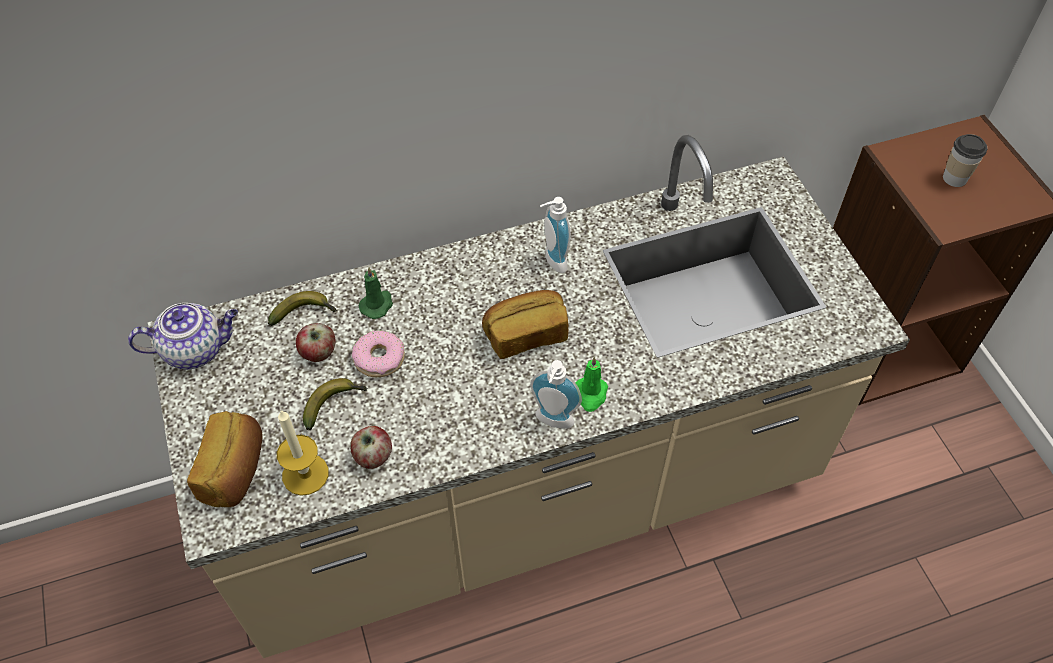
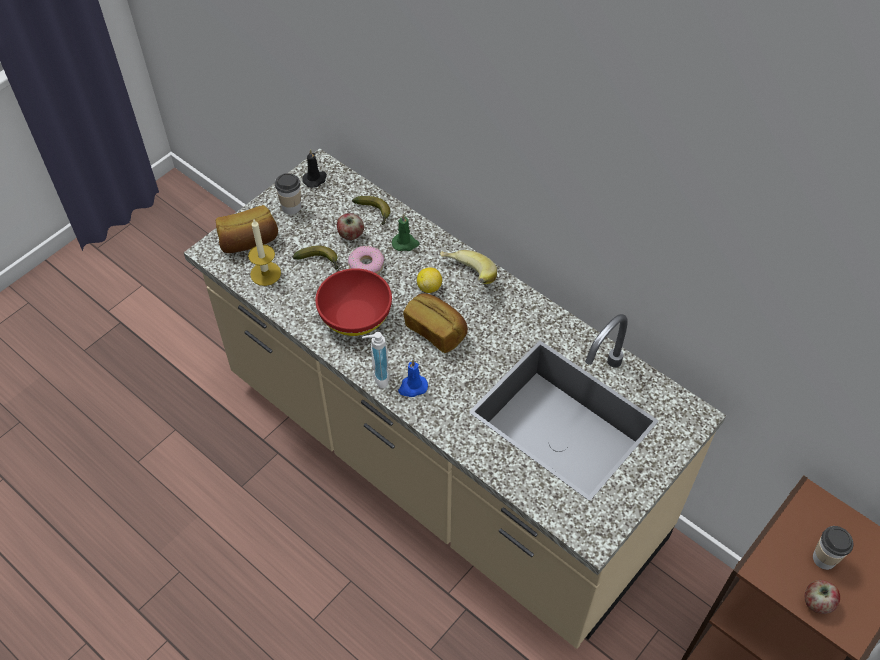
camera: 60 degrees right, 0 degrees up
(196, 349) = (315, 179): teapot -> black candle
(219, 396) = (291, 207): none -> cup
(373, 456) = (296, 298): apple -> apple (817, 602)
(448, 405) = (355, 317): none -> red bowl
(459, 312) = (429, 287): none -> lemon
(472, 271) = (466, 277): none -> banana
(552, 261) = (507, 316): soap dispenser -> none
(590, 394) = (412, 387): green candle -> blue candle

